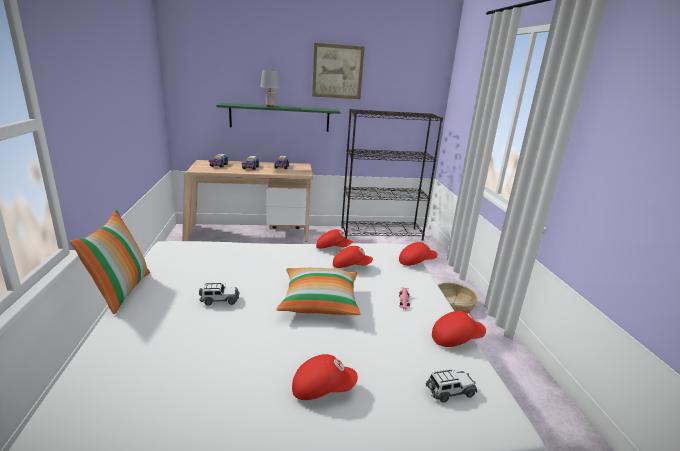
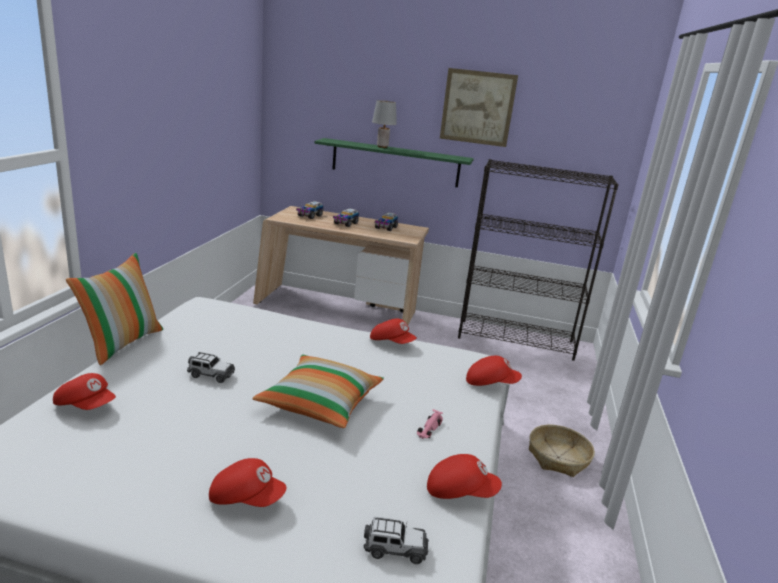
camera: 20 degrees right, 0 degrees up
(351, 266) = (396, 369): red cap -> red cap (86, 405)

